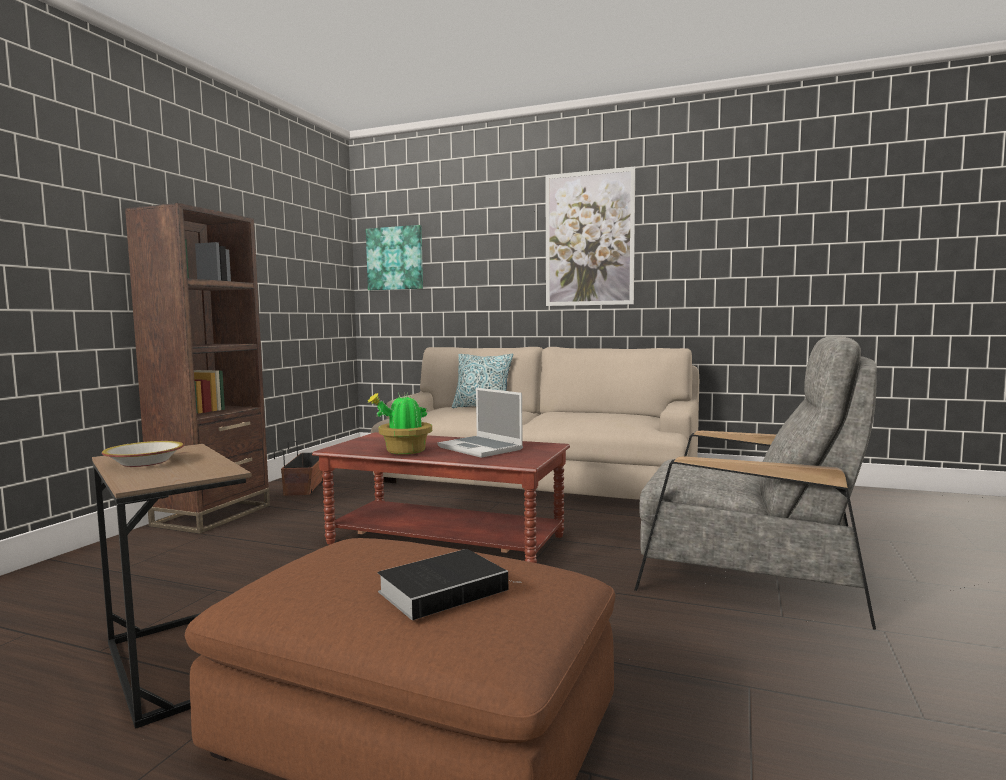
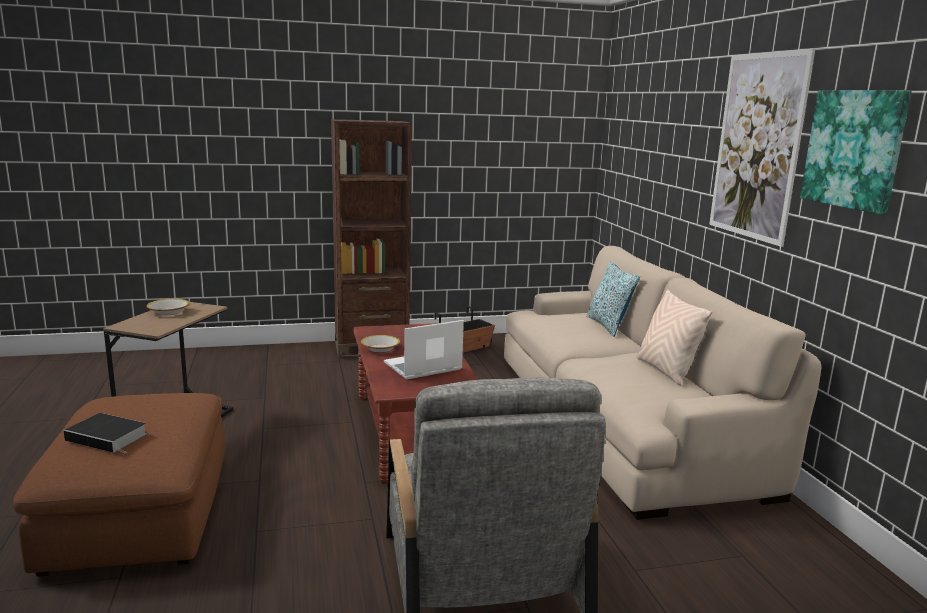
camera: 55 degrees right, 10 degrees up
(395, 258) = (621, 140): picture -> picture (854, 149)
(404, 452) = (380, 349): potted plant -> bowl
(481, 448) = (422, 367): laptop -> laptop turned 45 degrees clockwise
(591, 413) = (666, 371): none -> beige pillow

